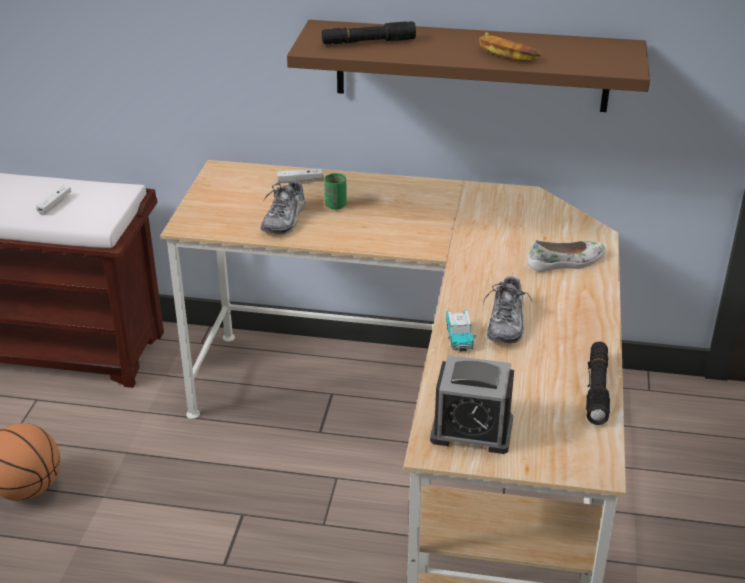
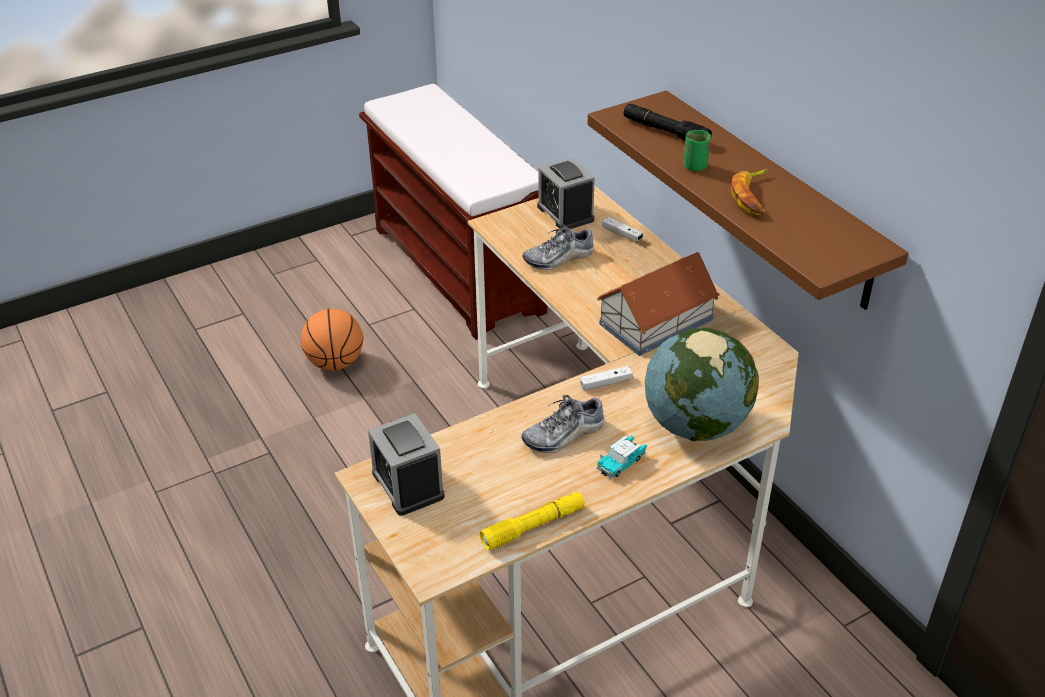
camera: 50 degrees right, 5 degrees up
(54, 204) = (472, 163): white game controller -> white game controller (606, 383)
(231, 189) = (565, 213): none -> alarm clock
(335, 205) = (611, 269): green cup -> green cup (695, 166)
(427, 220) = (654, 322): none -> toy house
(459, 337) = (515, 420): toy car -> toy car (621, 463)
(566, 262) = (696, 425): white shoe -> globe
(597, 389) = (533, 527): black flashlight -> yellow flashlight

